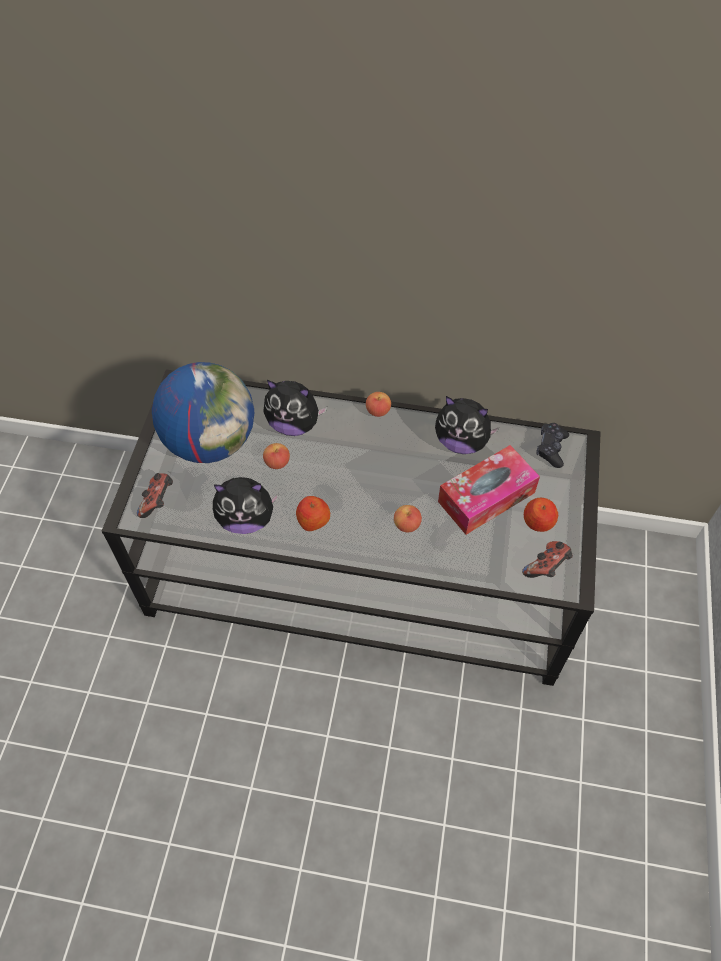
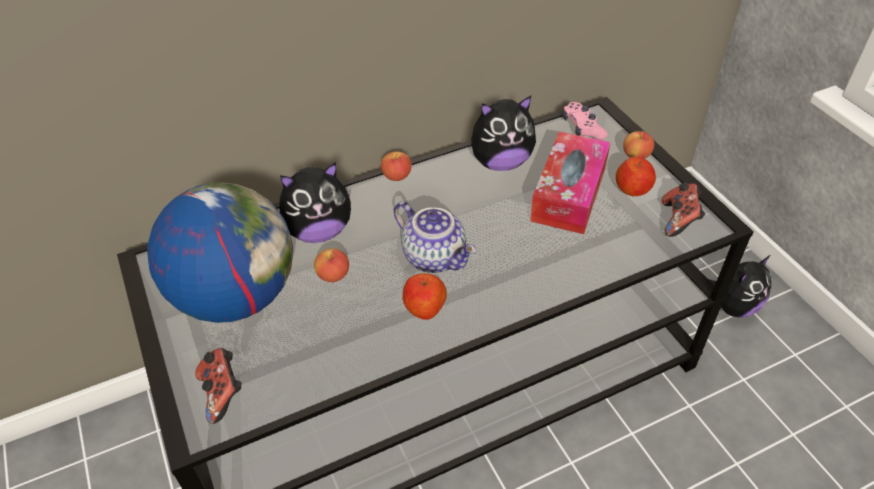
camera: 35 degrees left, 10 degrees down
(246, 519) = (349, 349): plush toy -> plush toy (733, 306)
(351, 489) = (436, 257): none -> teapot
(407, 525) = (522, 257): apple -> apple (636, 155)
(551, 448) = (582, 128): black game controller -> pink game controller

